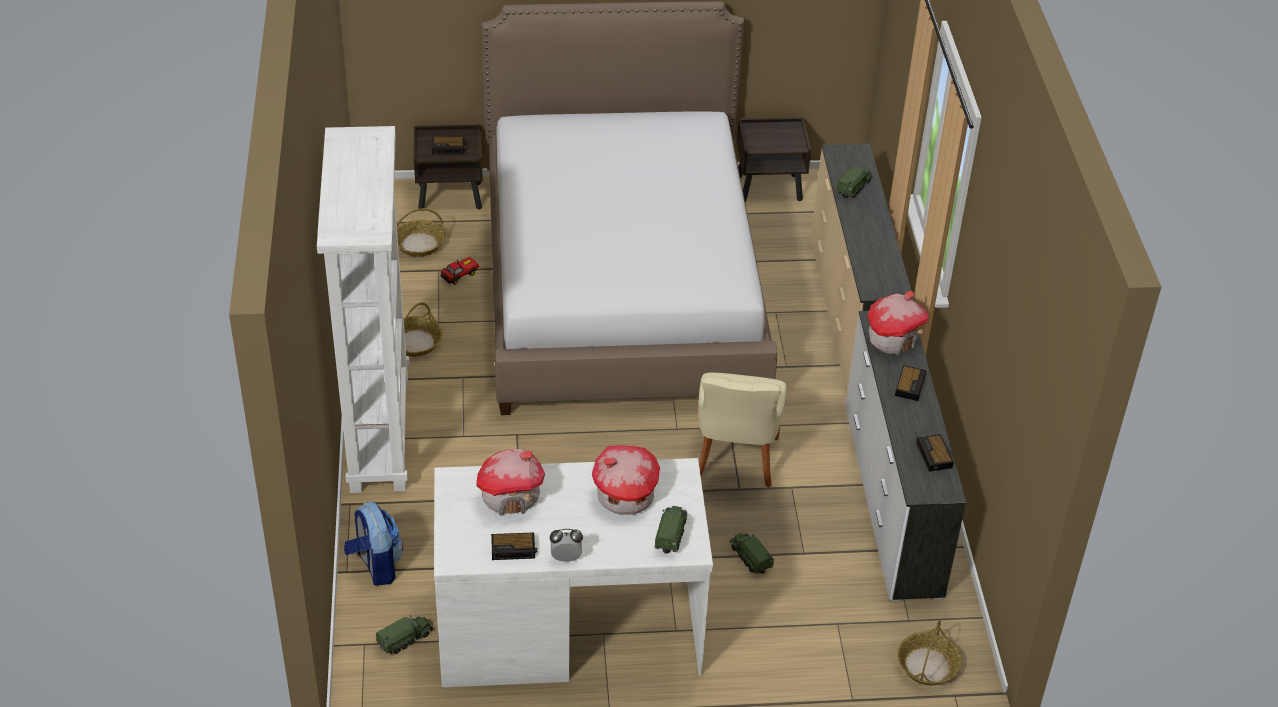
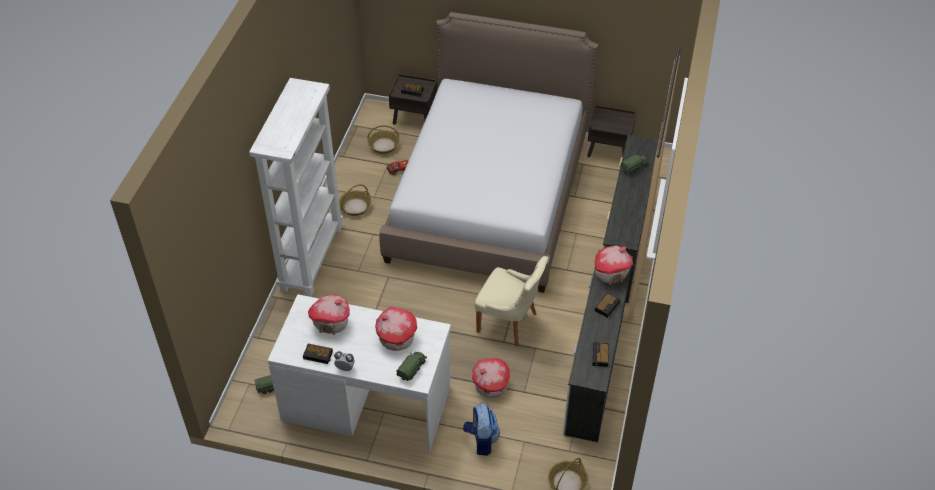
camera: 20 degrees right, 5 degrees up
(376, 565) = (275, 338): backpack -> backpack (481, 440)
(735, 460) = (509, 323): beige chair -> beige chair turned 90 degrees counterclockwise
(750, 558) = (490, 386): toy truck -> toy house

